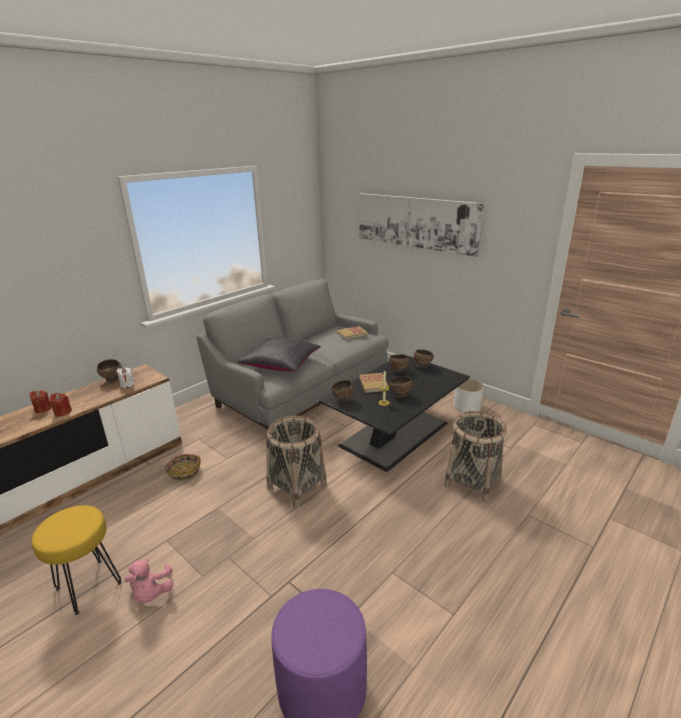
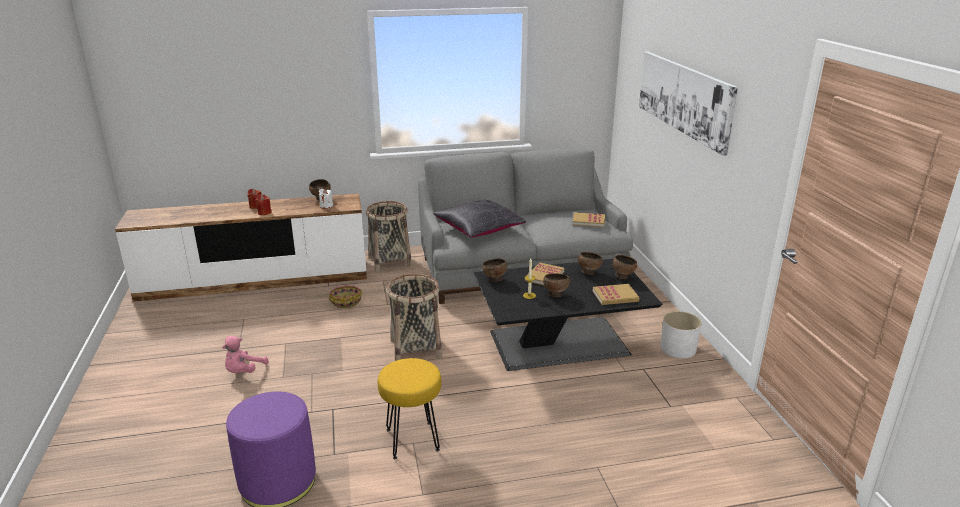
camera: 35 degrees right, 0 degrees up
(89, 585) = (216, 348): yellow stool -> yellow stool (413, 439)
(437, 381) = (615, 296): none -> book
(473, 482) = (580, 415): basket -> basket (389, 261)

